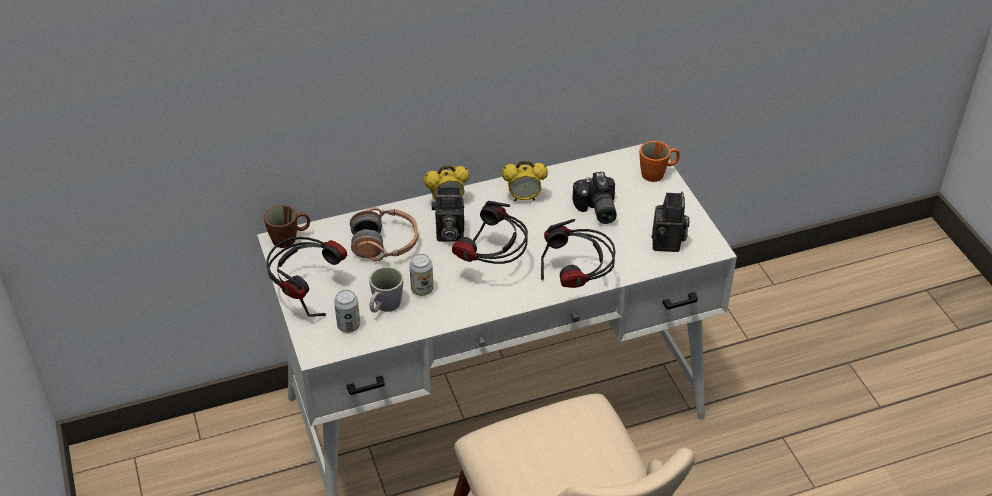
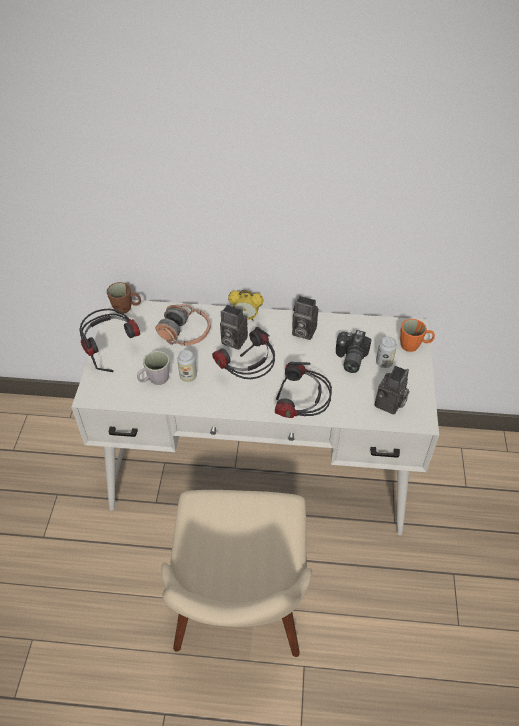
camera: 25 degrees right, 5 degrees up
(348, 326) = (122, 385): can -> can (384, 362)
(524, 198) = (302, 331): alarm clock -> camera

